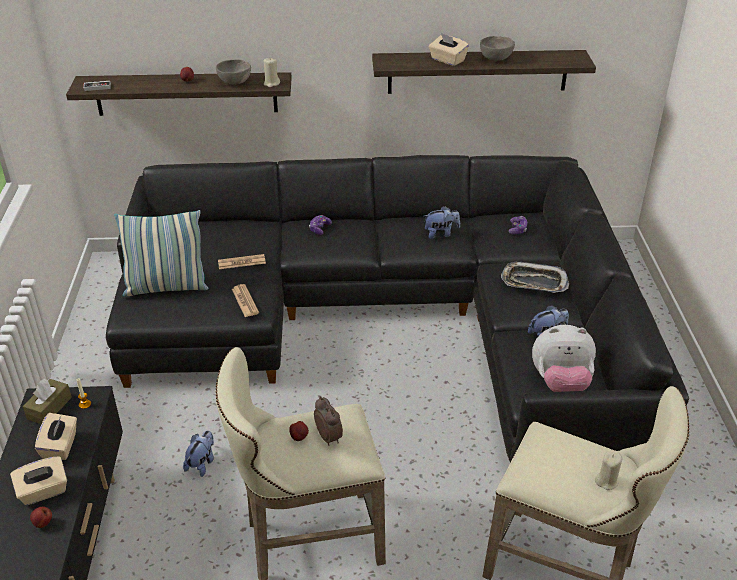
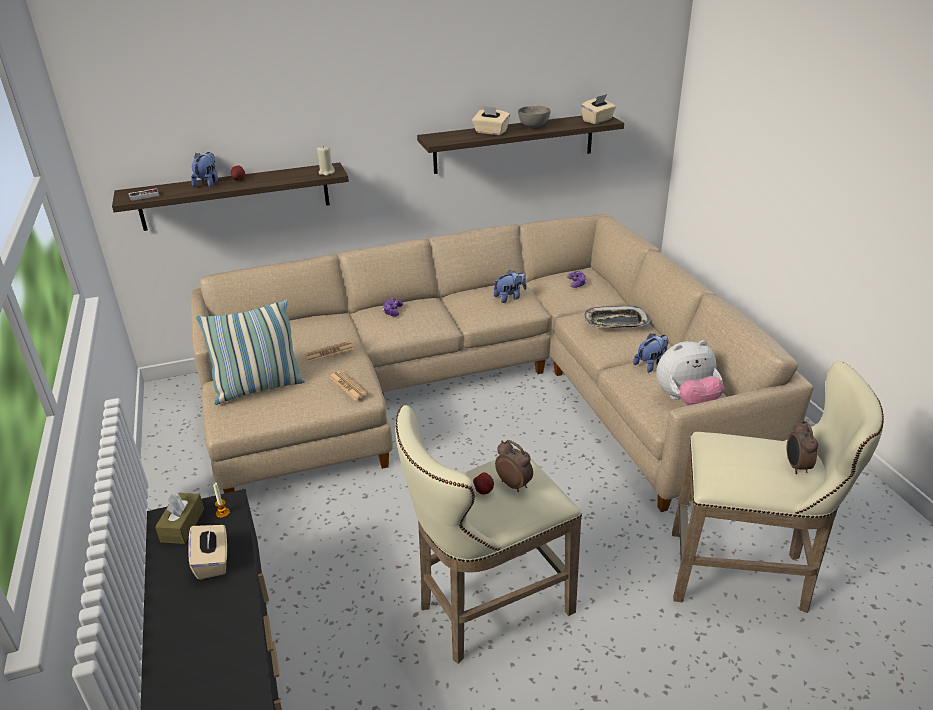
camera: 15 degrees left, 5 degrees down
(43, 491) = (212, 613): beige tissue box -> beige tissue box (597, 120)
(43, 523) = (226, 648): apple -> none
(202, 463) = (344, 559): plush toy -> plush toy (208, 183)
(235, 83) = (289, 176): grey bowl -> none
(393, 321) = (478, 390): black sofa -> beige sofa
(606, 481) = (796, 466): beige candle -> alarm clock

